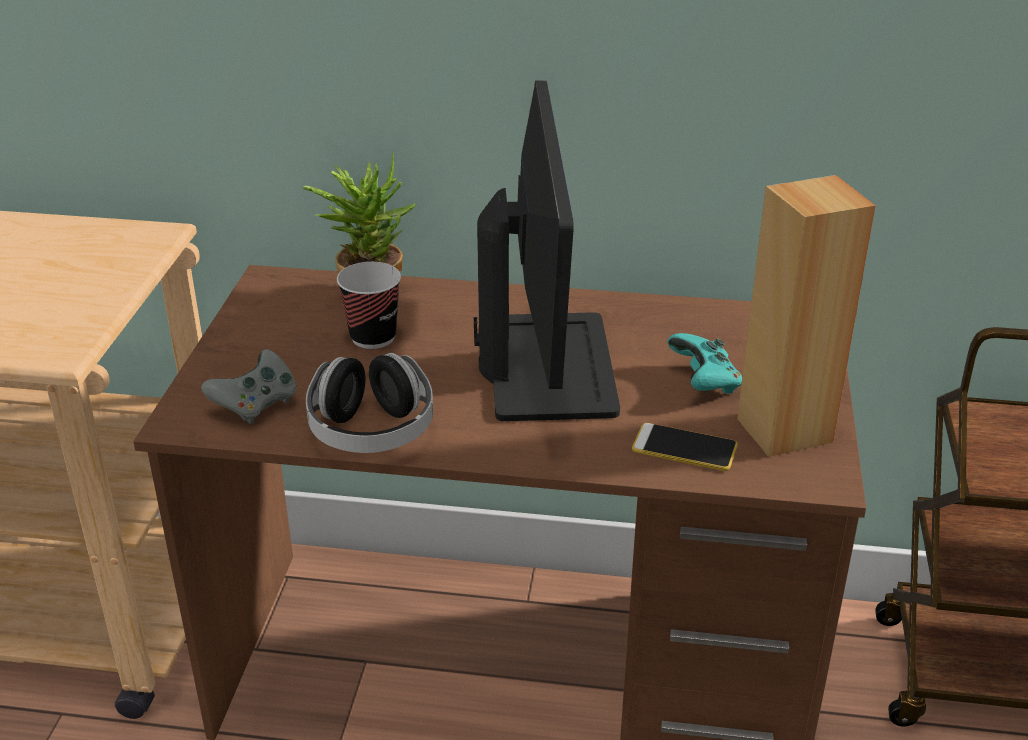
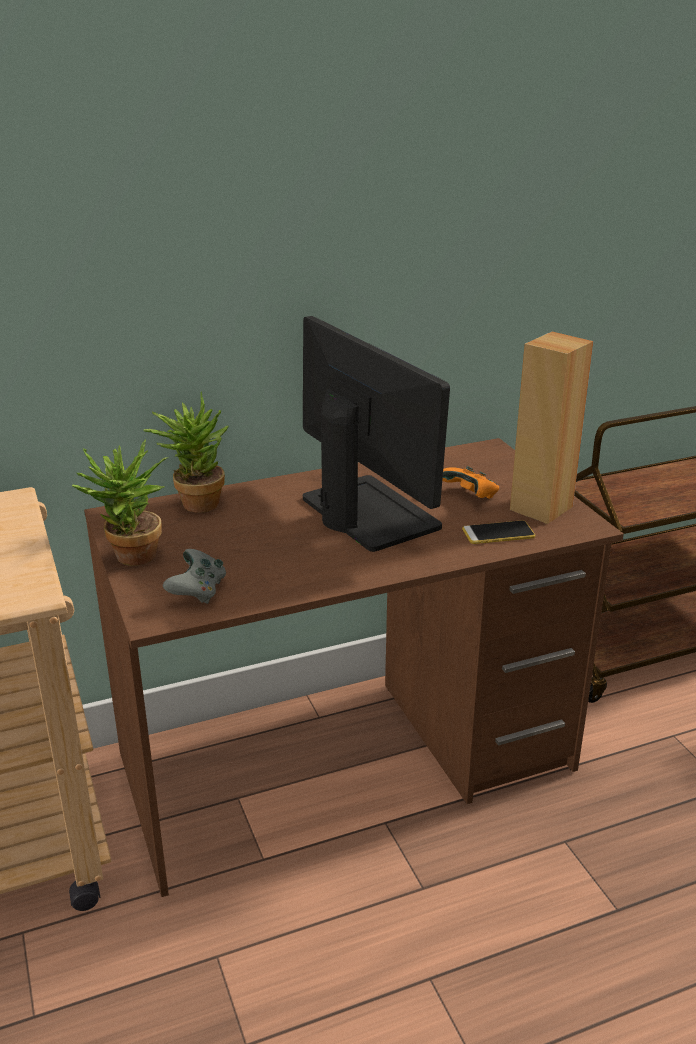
camera: 30 degrees left, 5 degrees down
(230, 341) = (130, 559): none -> potted plant
(372, 432) = (298, 582): headphones -> none
(373, 337) = (233, 528): cup -> none
(704, 383) = (470, 496): turquoise game controller -> orange game controller

